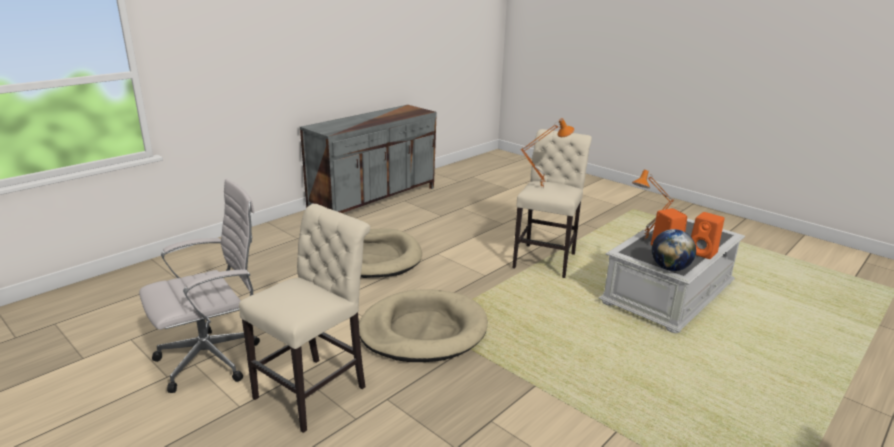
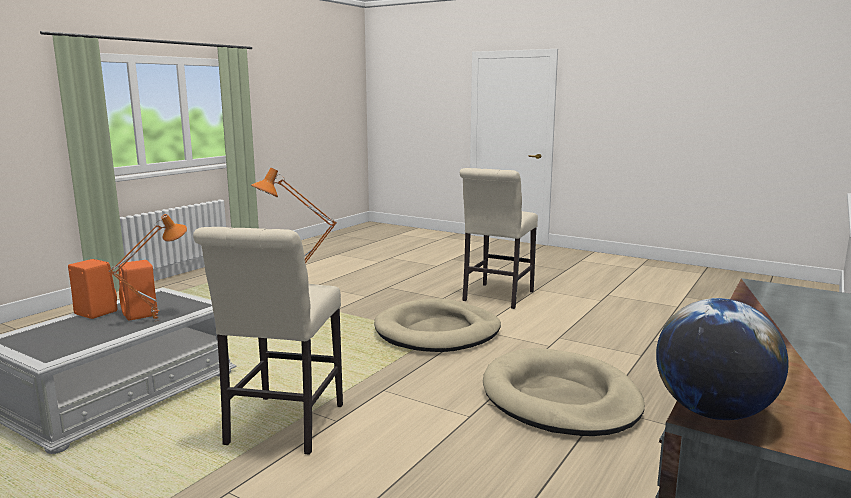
camera: 170 degrees right, 10 degrees down
(213, 359) = (592, 303): white office chair -> none
(669, 268) = (167, 295): globe -> globe (712, 412)

